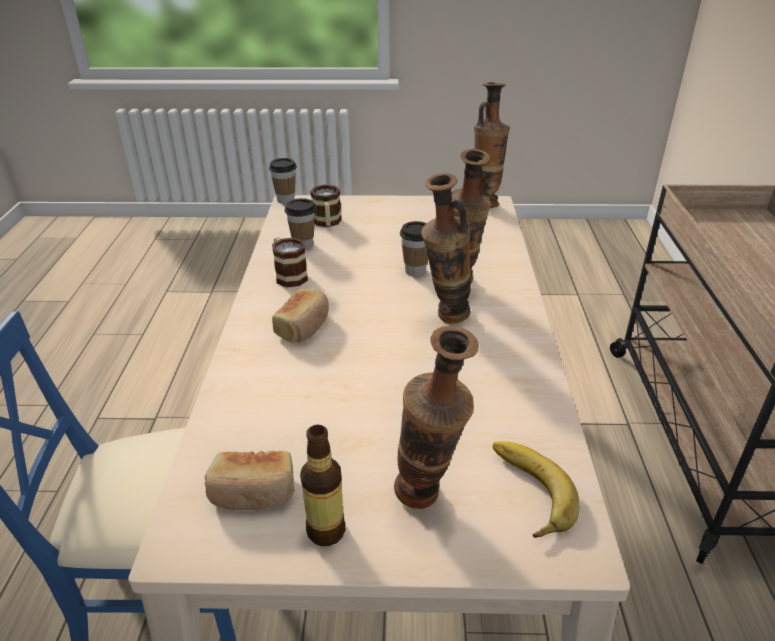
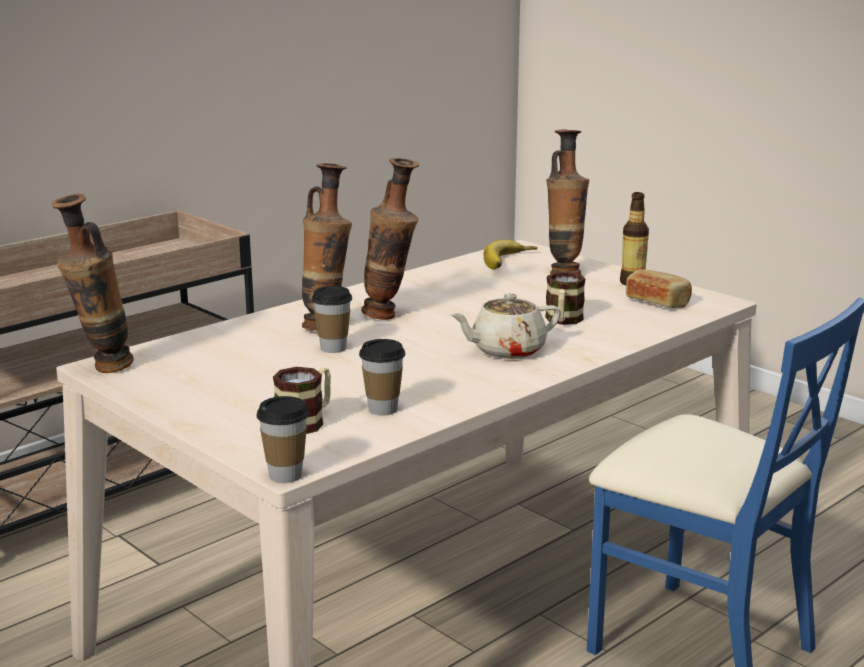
camera: 135 degrees left, 15 degrees down
(288, 275) = (451, 389): mug -> mug (563, 321)
(304, 326) = (506, 350): bread -> beige teapot

